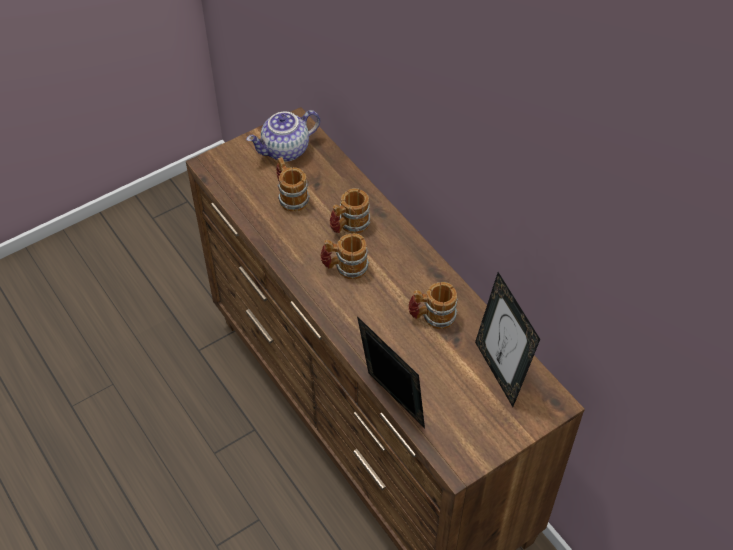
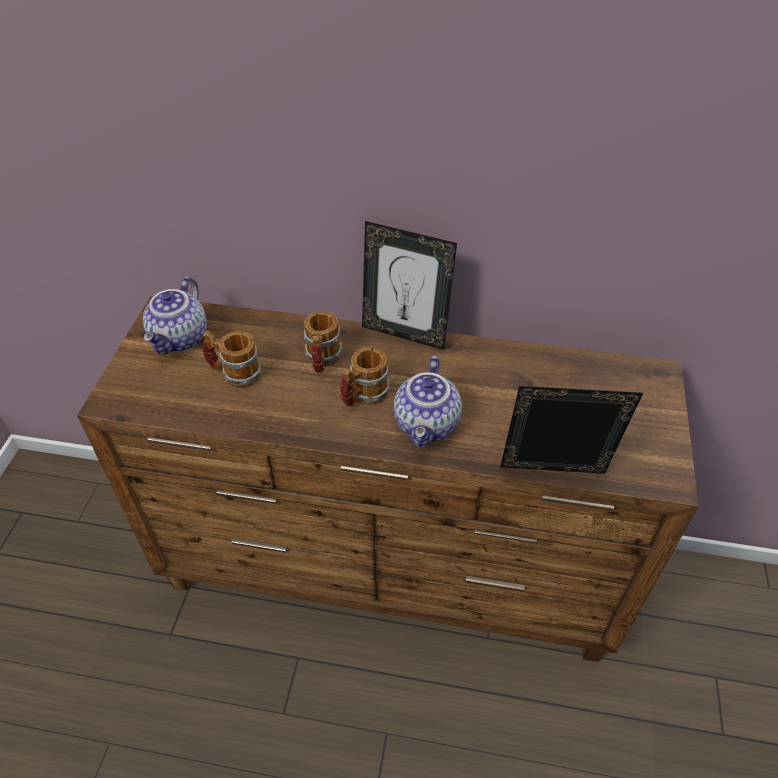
camera: 45 degrees left, 5 degrees down
(359, 315) = (428, 425): none -> teapot
(432, 317) = (487, 380): mug -> none
(499, 371) = (592, 381): picture frame -> picture frame (405, 333)

